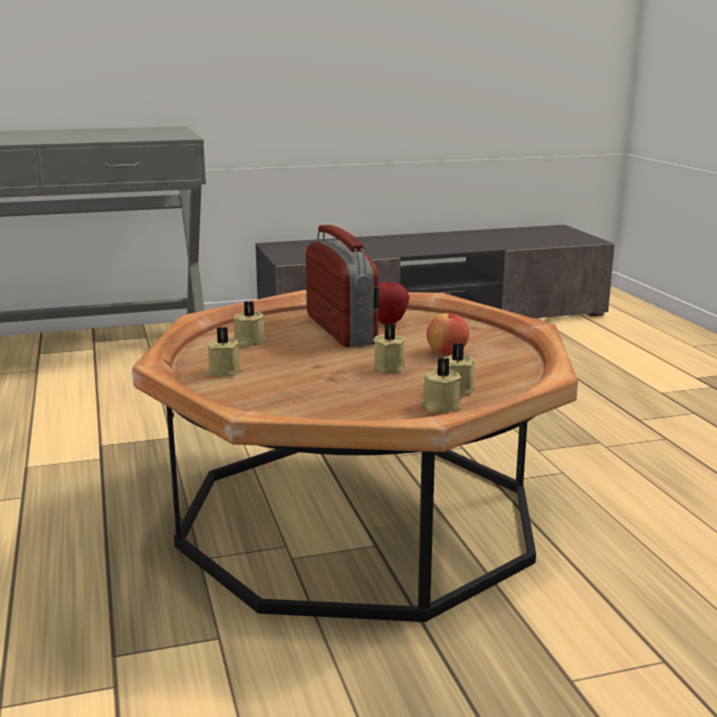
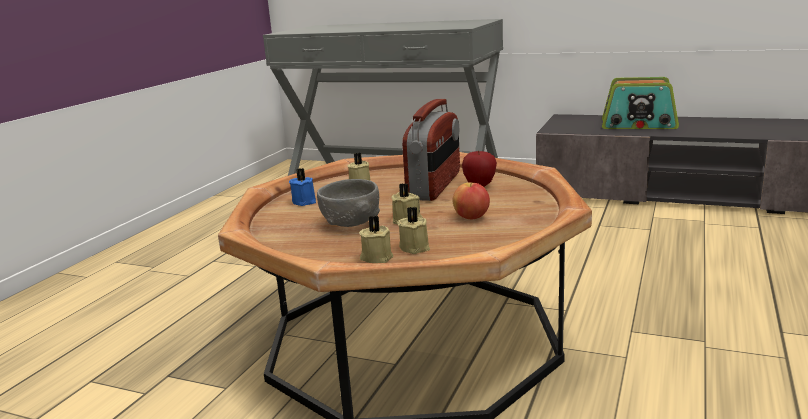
camera: 40 degrees right, 0 degrees up
(224, 371) = (305, 201): beige candle -> blue candle
(337, 382) = (351, 223): none -> grey bowl
(368, 246) = (638, 125): none -> radio

